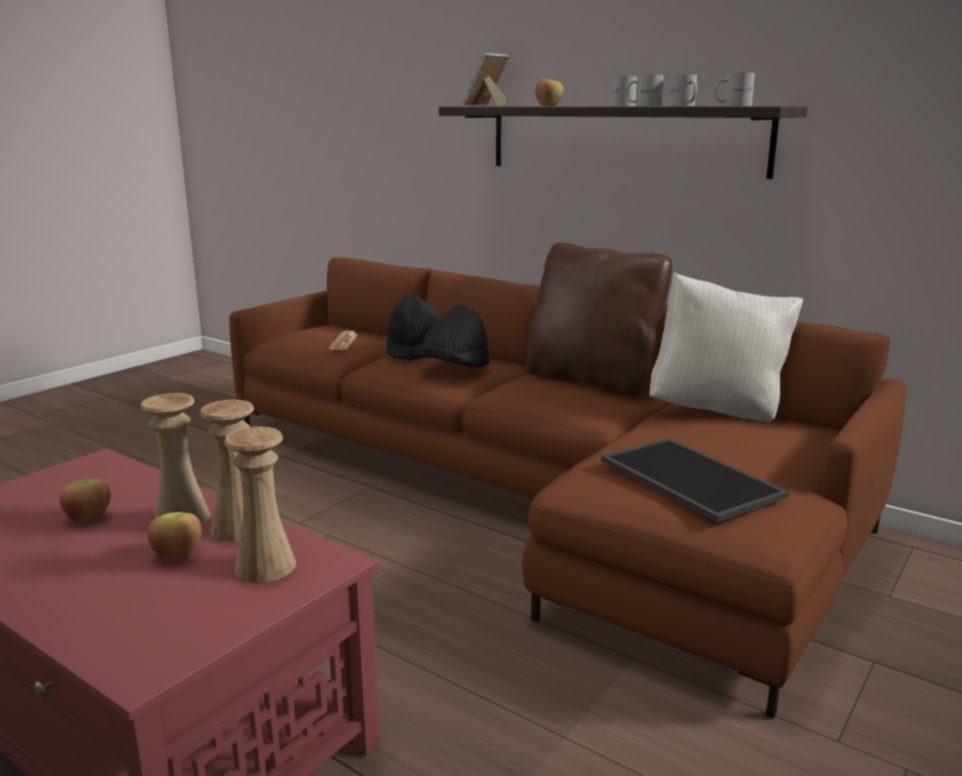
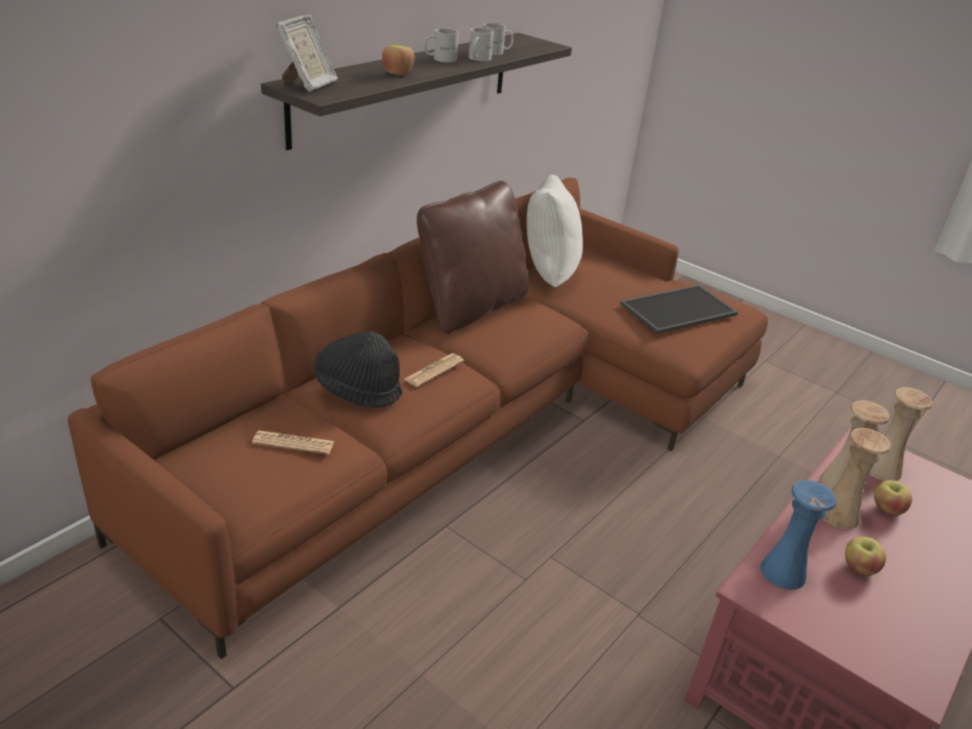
camera: 90 degrees left, 15 degrees up
(110, 477) = (783, 572): none -> blue vase
(455, 369) = (434, 370): black hat -> newspaper
(486, 106) = (308, 85): picture frame -> picture frame turned 105 degrees counterclockwise
(732, 105) = (530, 48): white mug -> none

